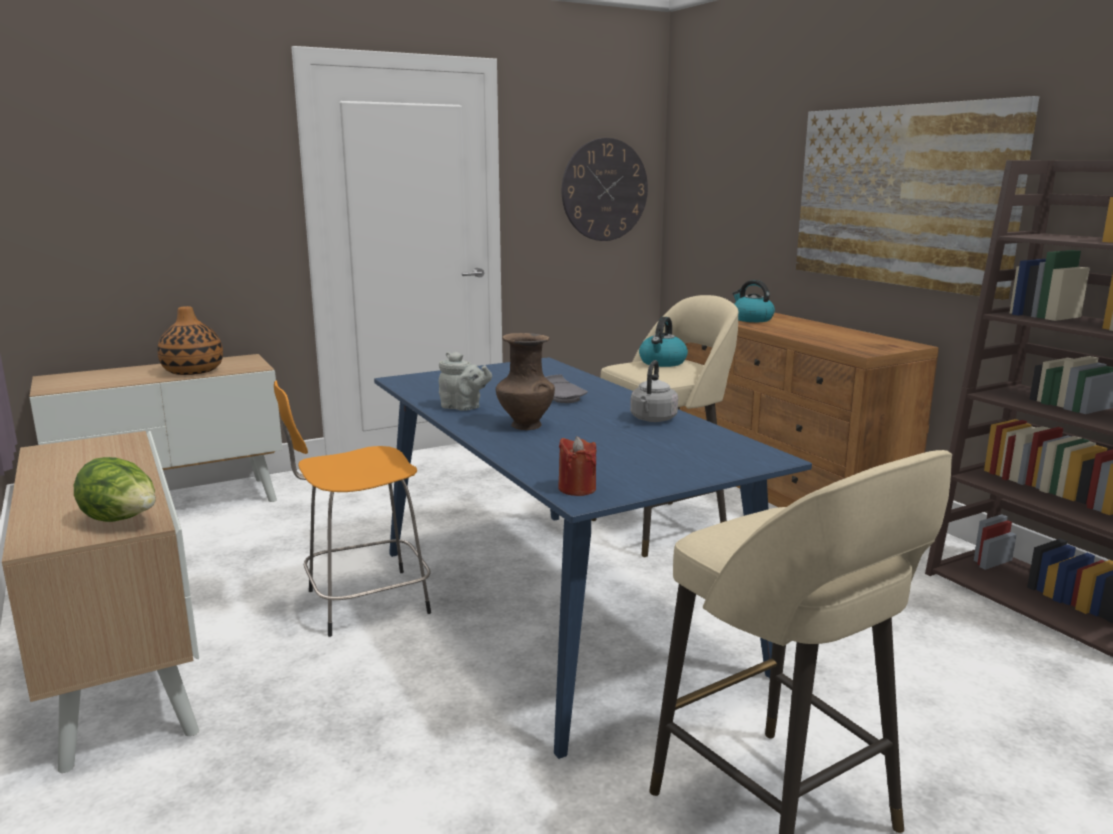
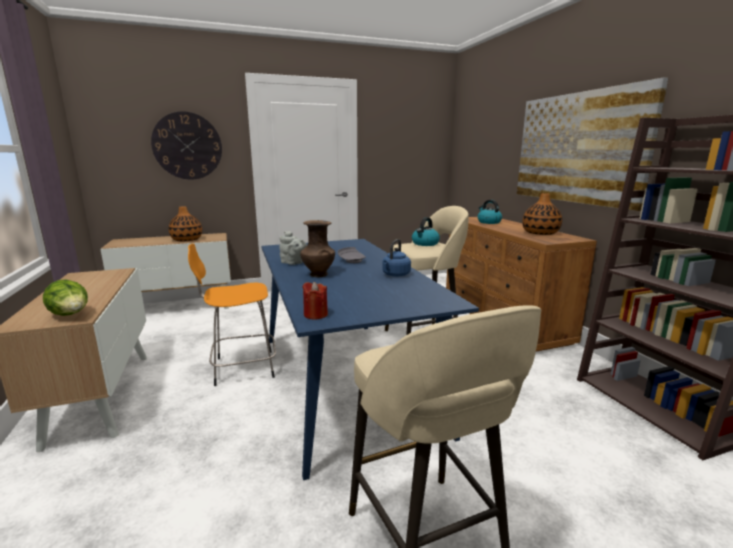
camera: 10 degrees right, 0 degrees up
(604, 190) = (417, 151): wall clock -> wall clock (187, 146)
(652, 419) = (395, 275): grey kettle -> blue kettle
(847, 337) = (540, 233): none -> vase

